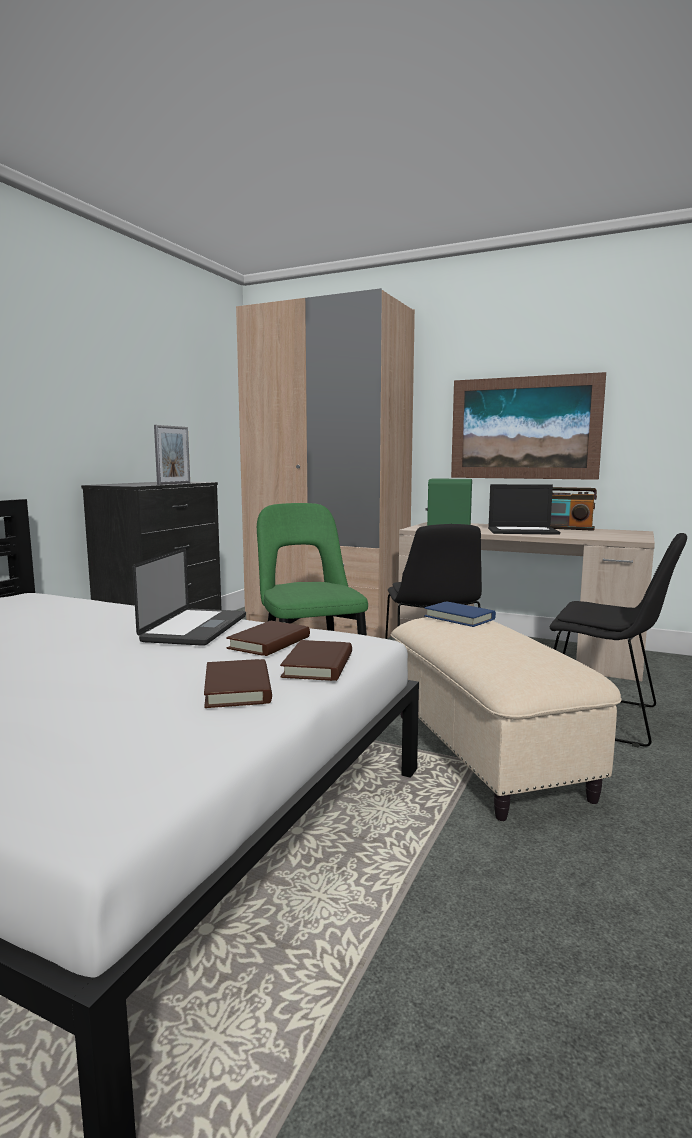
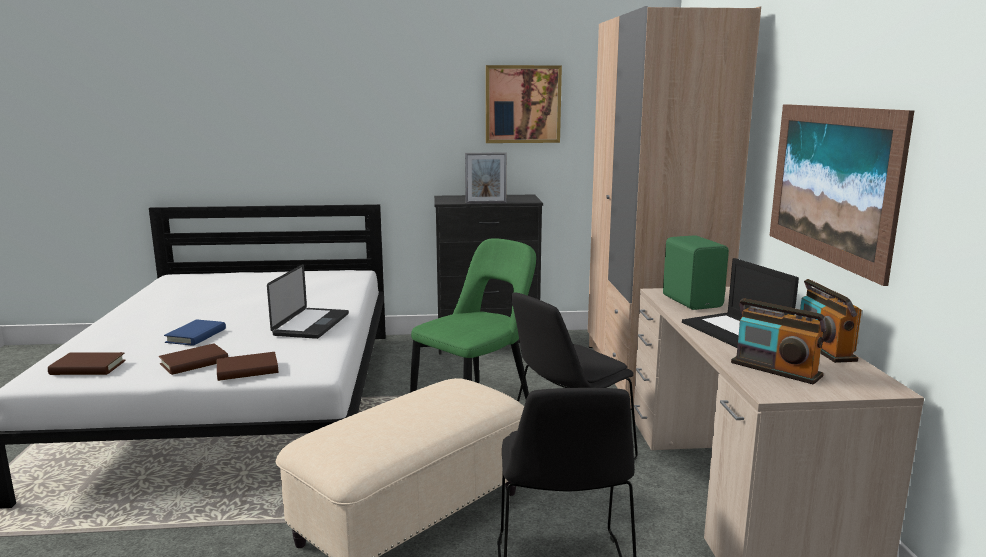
camera: 60 degrees right, 5 degrees up
(149, 381) = (522, 104): none -> picture
(195, 628) = (311, 324): laptop -> laptop turned 60 degrees counterclockwise
(269, 643) = (291, 348): brown book -> brown book (88, 368)
(459, 618) = (463, 391): blue book -> blue book (196, 336)
(600, 535) = (775, 369): none -> radio

